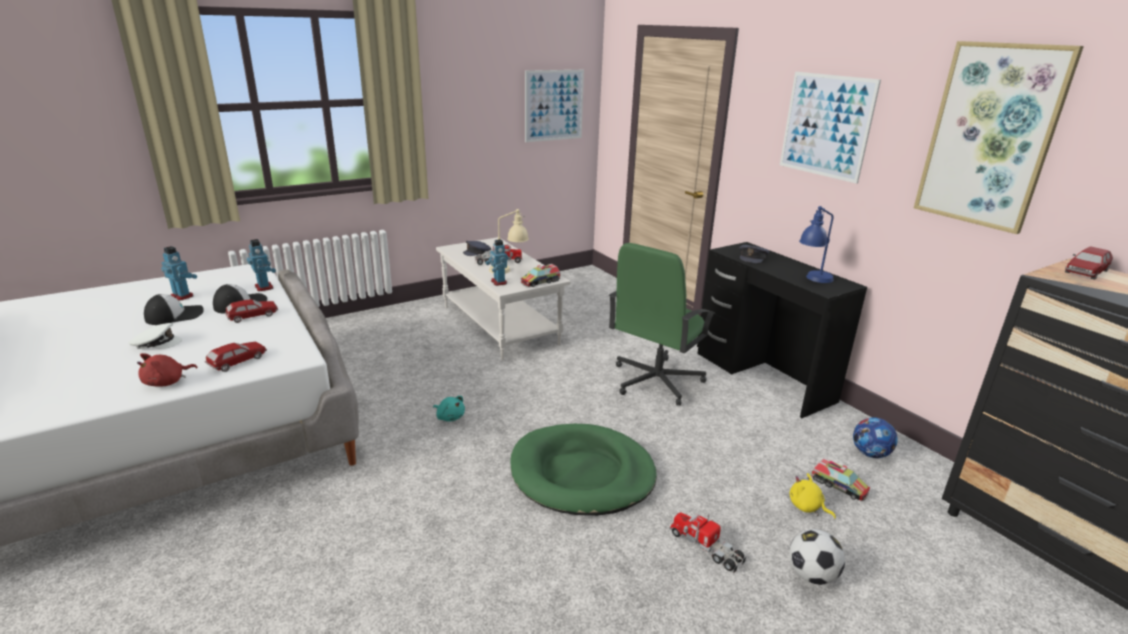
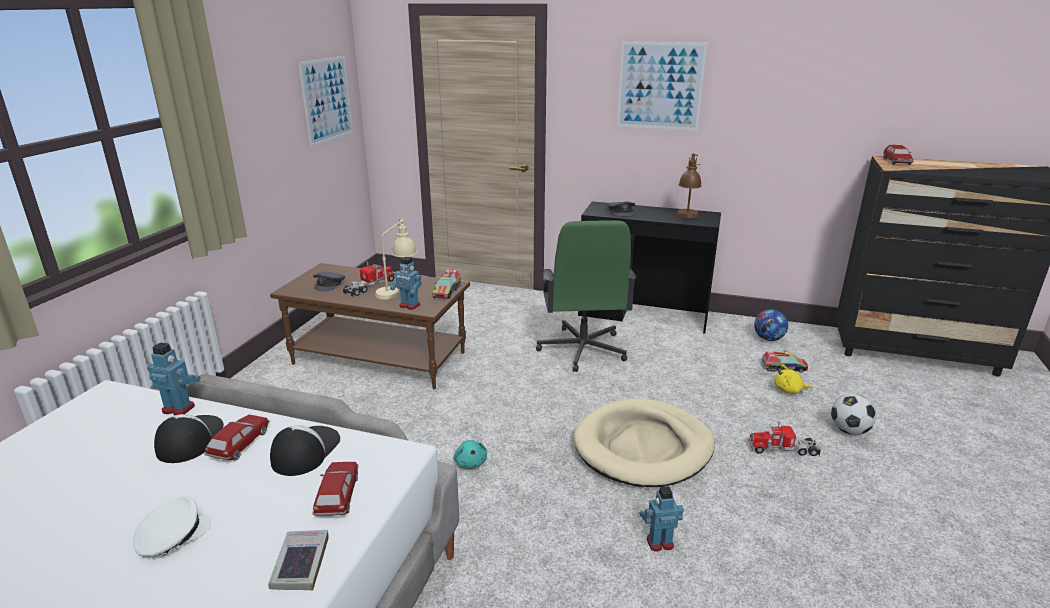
camera: 40 degrees left, 0 degrees up
(167, 382) = (300, 564): red plush toy -> book
(175, 315) = (118, 495): cap -> cap (305, 451)
(183, 296) = (70, 469): toy robot -> toy robot (659, 542)
(450, 417) = (470, 462): turquoise plush toy -> turquoise plush toy turned 75 degrees clockwise
(501, 325) = (380, 357): white coffee table -> brown coffee table
(582, 474) = (643, 447): green dog bed -> beige dog bed
(812, 280) = (687, 217): blue table lamp -> brown table lamp
(990, 136) = (804, 79): picture -> none

